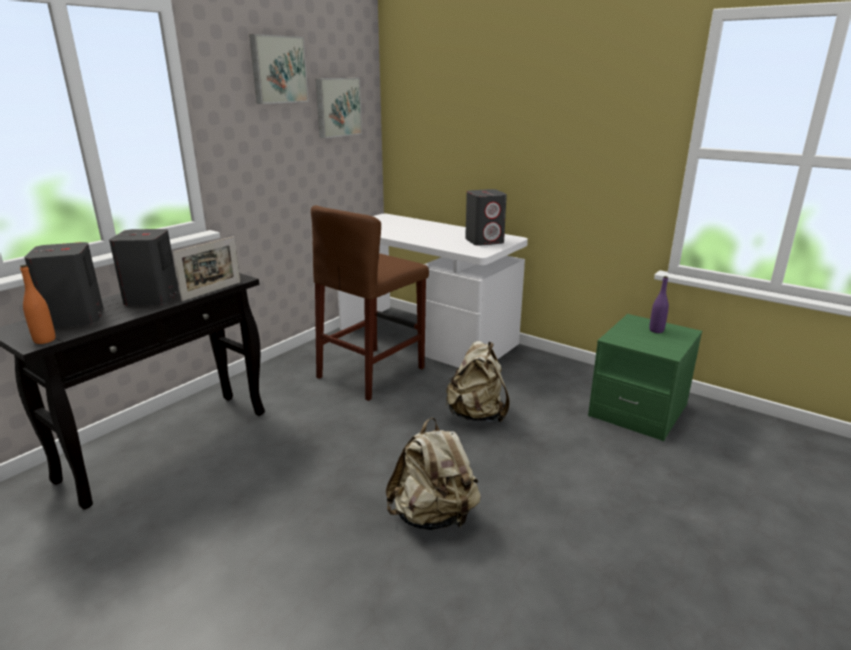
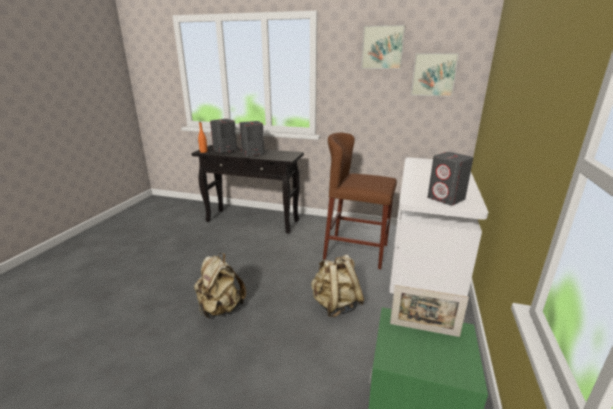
camera: 70 degrees right, 0 degrees up
(212, 291) = (267, 158): picture frame -> picture frame (424, 330)
(656, 330) = (444, 348): purple bottle -> none

